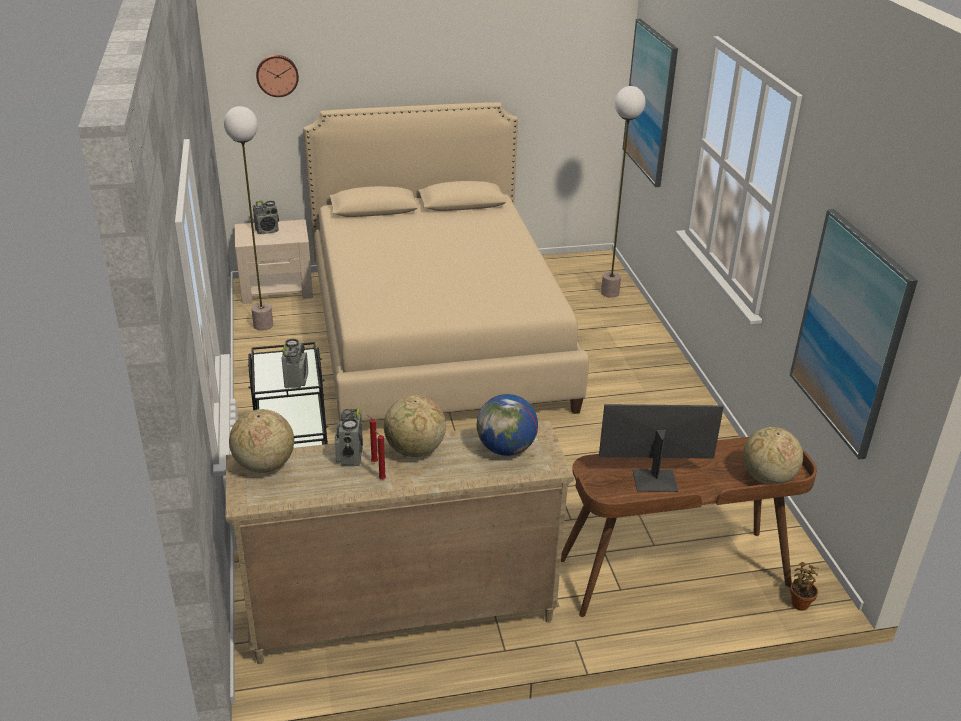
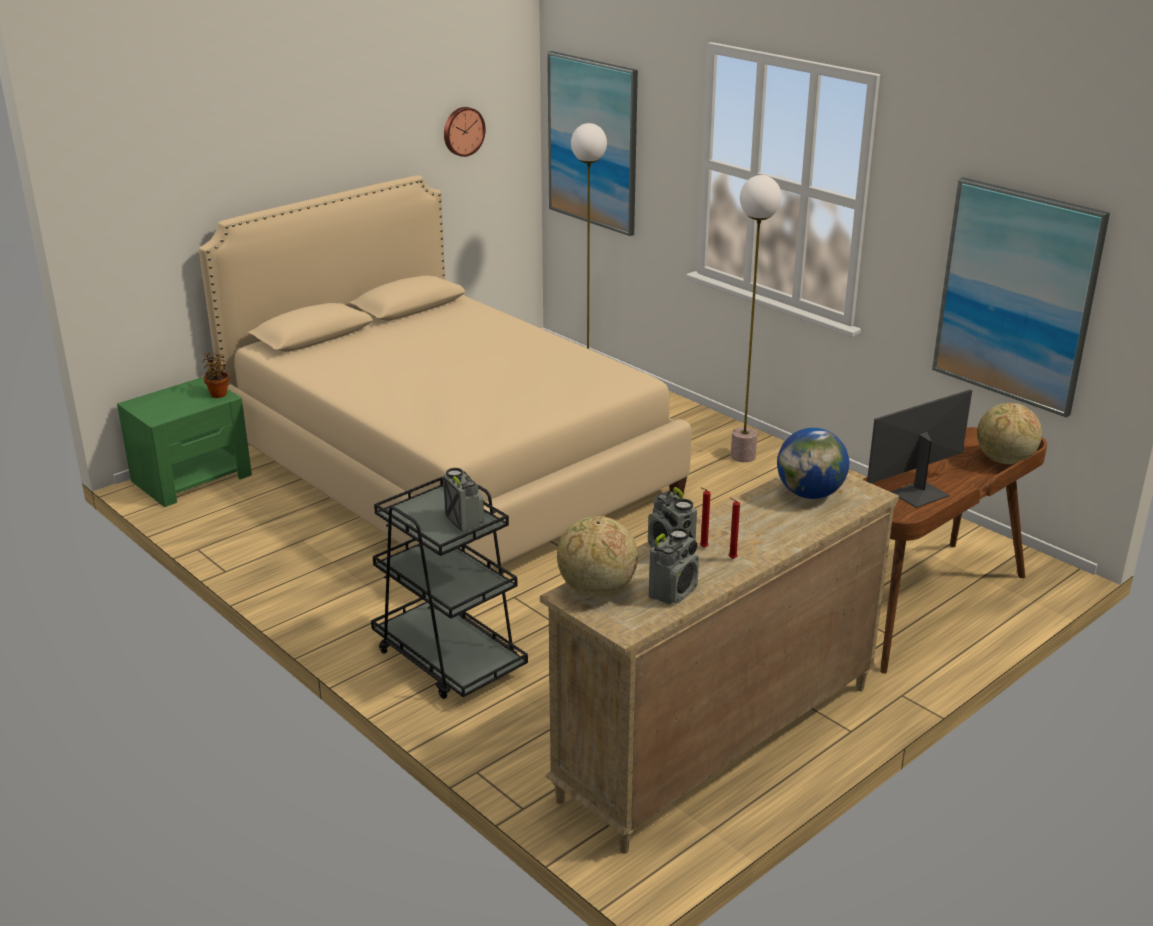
camera: 30 degrees left, 5 degrees down
(263, 325) = (222, 522): floor lamp -> floor lamp (743, 456)
(267, 231) = (173, 399): radio -> radio (673, 592)
(277, 75) = (156, 183): wall clock -> wall clock (462, 131)
(277, 288) = (192, 477): beige nightstand -> green nightstand
(415, 450) = (728, 524): globe -> none
(800, 603) = (1045, 587): potted plant -> potted plant (218, 394)

